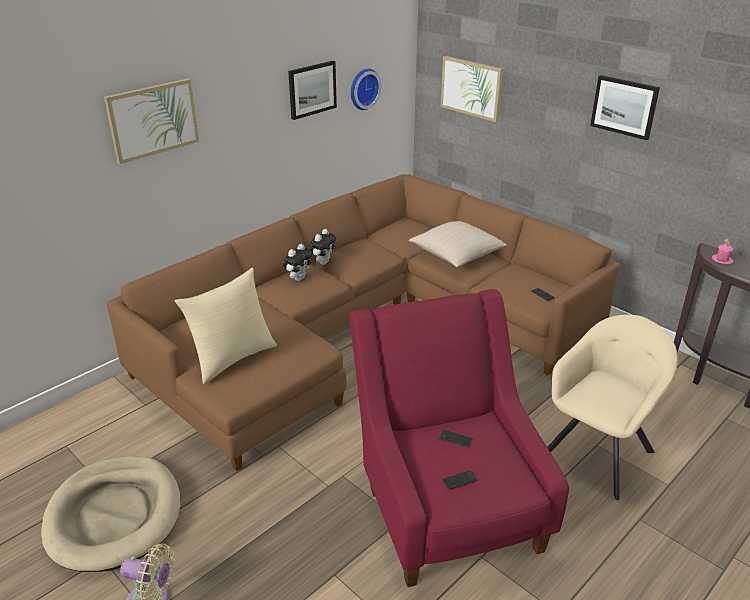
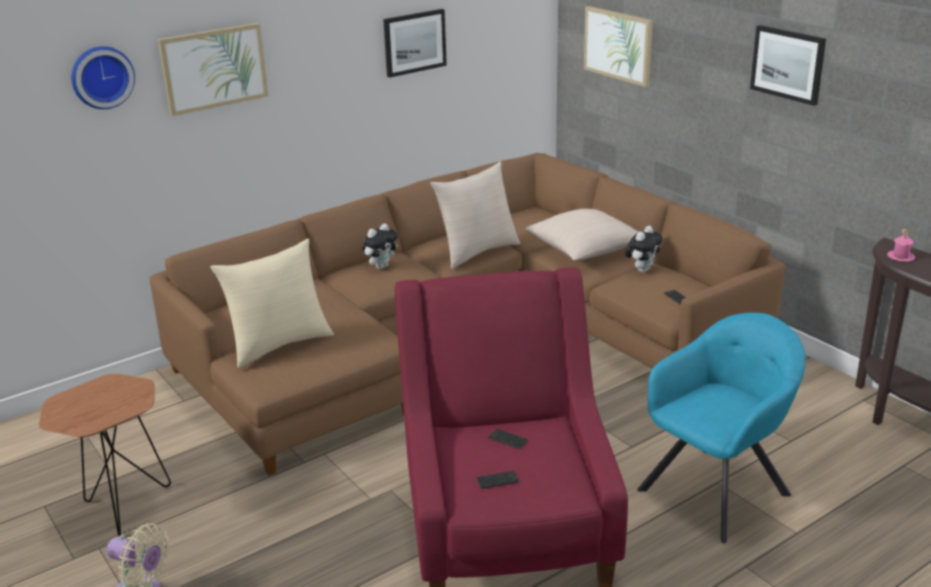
camera: 10 degrees right, 5 degrees down
(114, 516) = (122, 508): beige dog bed -> brown side table
(323, 262) = (417, 251): plush toy -> plush toy (642, 270)
(363, 88) = (483, 44): wall clock -> wall clock (101, 76)
(372, 260) = (477, 252): none -> beige pillow
(598, 451) = (717, 489): beige armchair -> turquoise armchair

